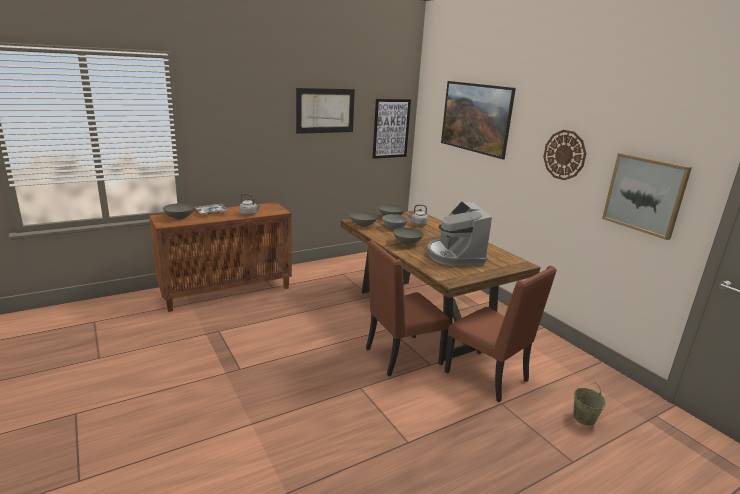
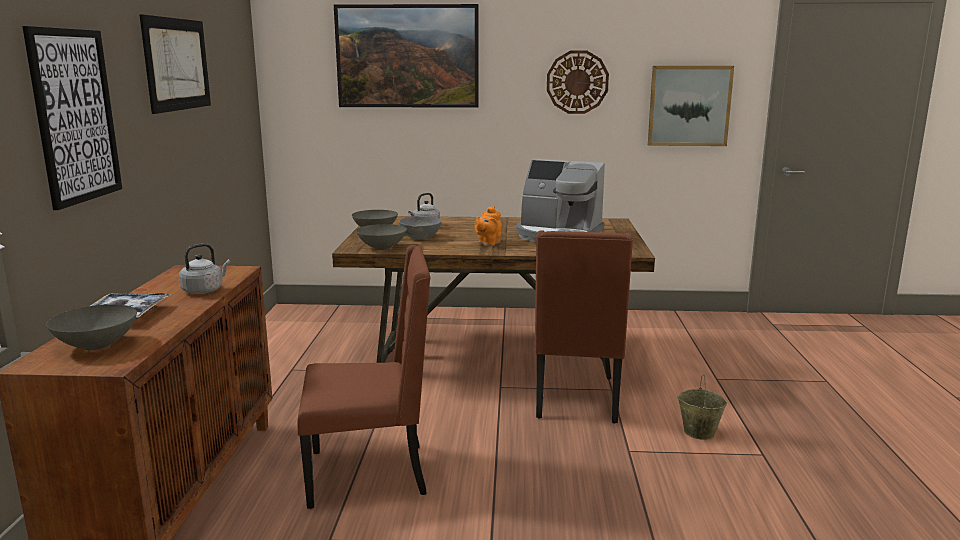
camera: 55 degrees left, 5 degrees down
(391, 128) = (241, 96): picture -> picture (75, 116)
(407, 243) = (488, 243): grey bowl -> orange teapot
(488, 377) = (663, 367): brown chair -> brown chair (371, 473)
(583, 418) = (762, 352): beige bucket -> beige bucket (698, 432)

